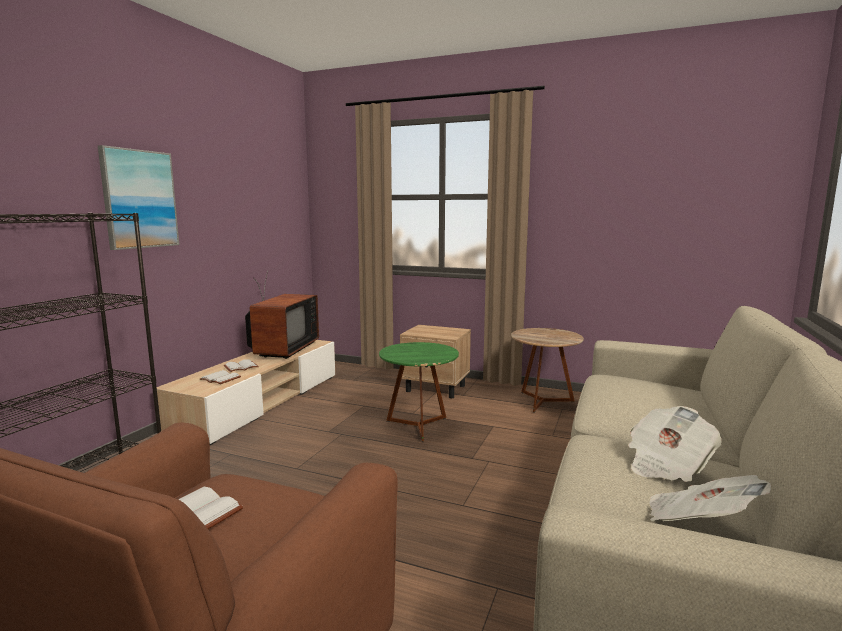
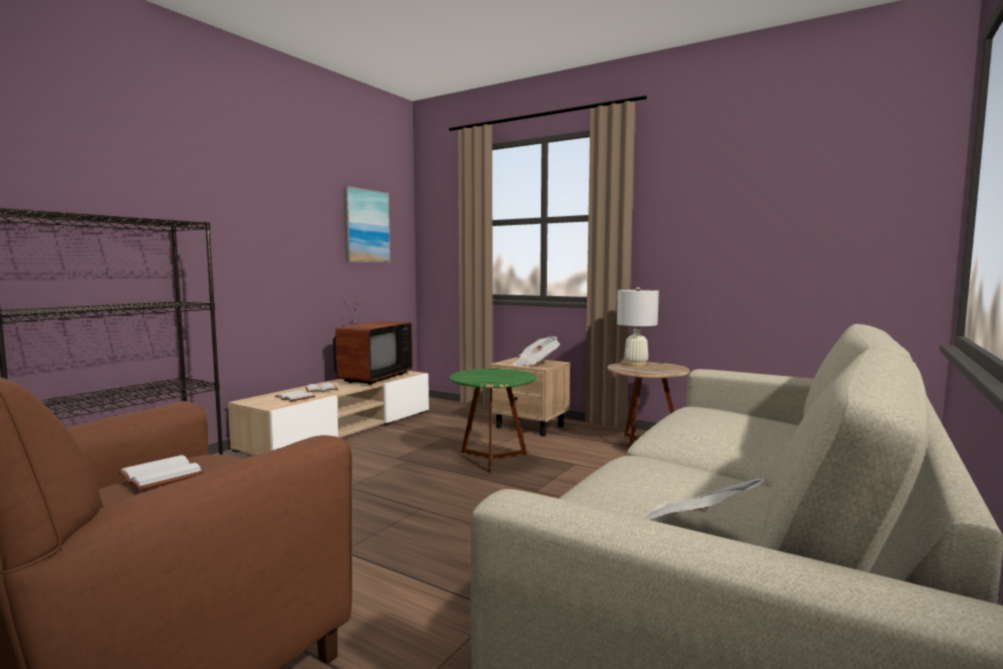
camera: 10 degrees right, 5 degrees down
(139, 199) = (226, 215): picture -> picture (366, 226)
(535, 333) = (636, 365): none -> white table lamp
(666, 464) = (700, 481): newspaper -> newspaper (535, 364)

